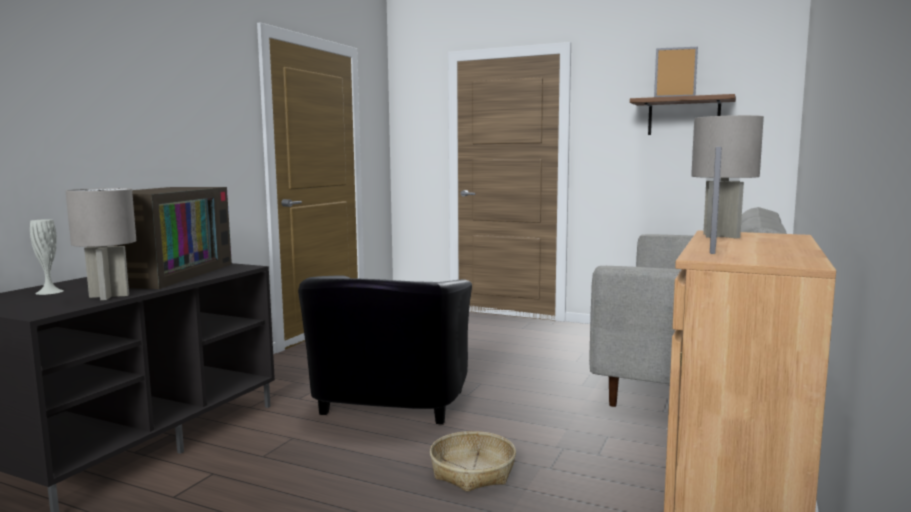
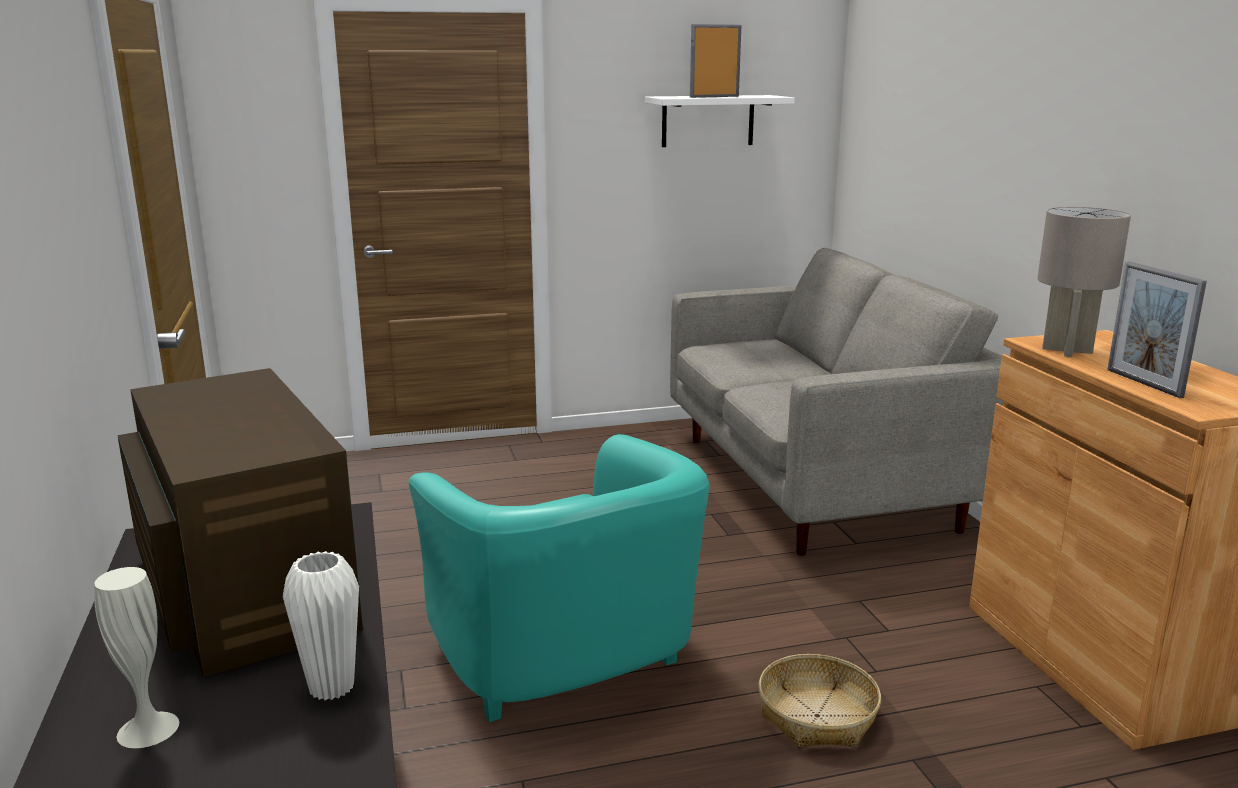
camera: 40 degrees left, 10 degrees up
(109, 296) = (331, 687): grey table lamp -> white vase
(387, 408) = (567, 668): black armchair -> turquoise armchair
(683, 117) = (708, 121): brown shelf -> white shelf

